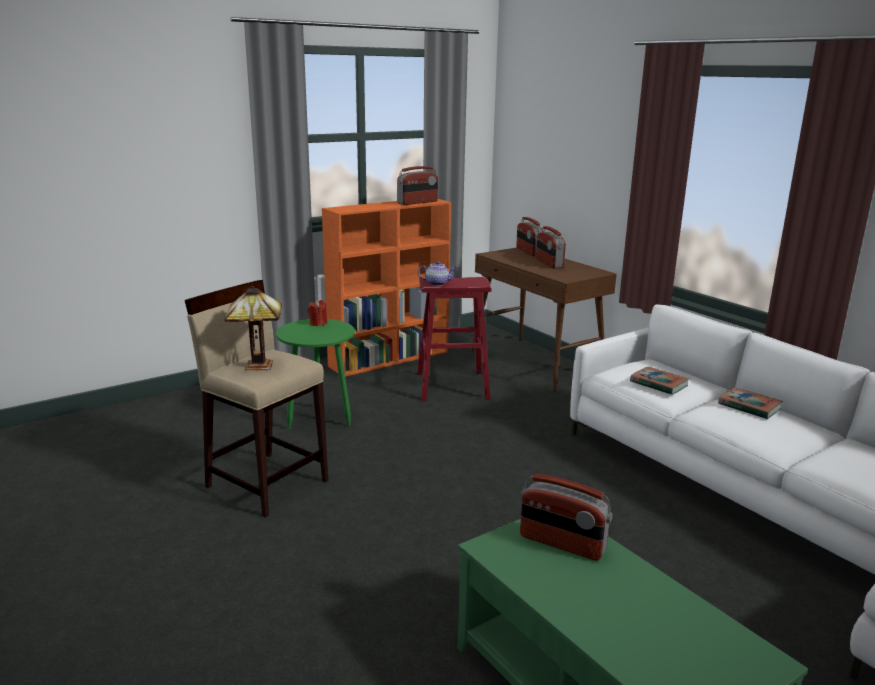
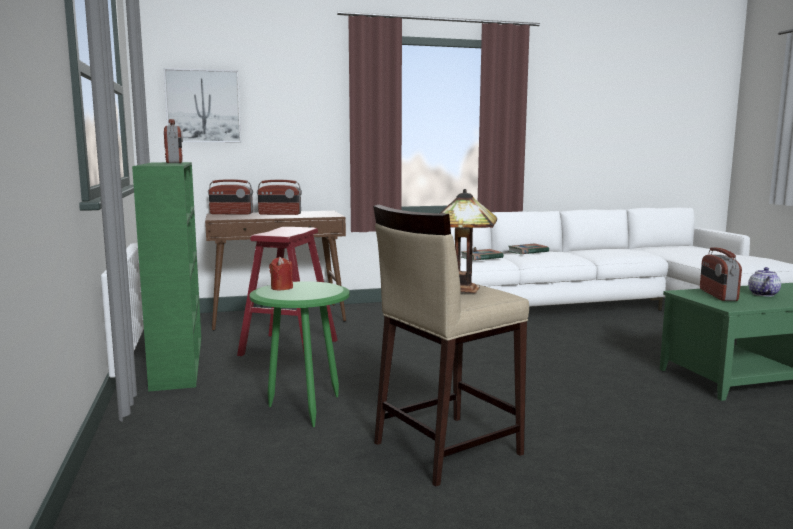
camera: 70 degrees left, 10 degrees down
(390, 358) = (177, 361): orange bookcase -> green bookcase
(437, 283) = (284, 233): teapot -> teapot (762, 294)
(533, 143) = (203, 106): none -> picture
(562, 544) = (717, 295): radio -> radio turned 135 degrees clockwise

